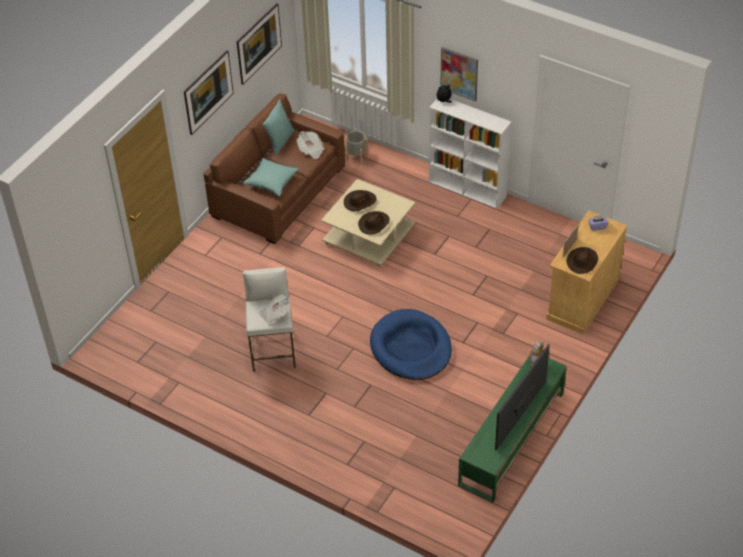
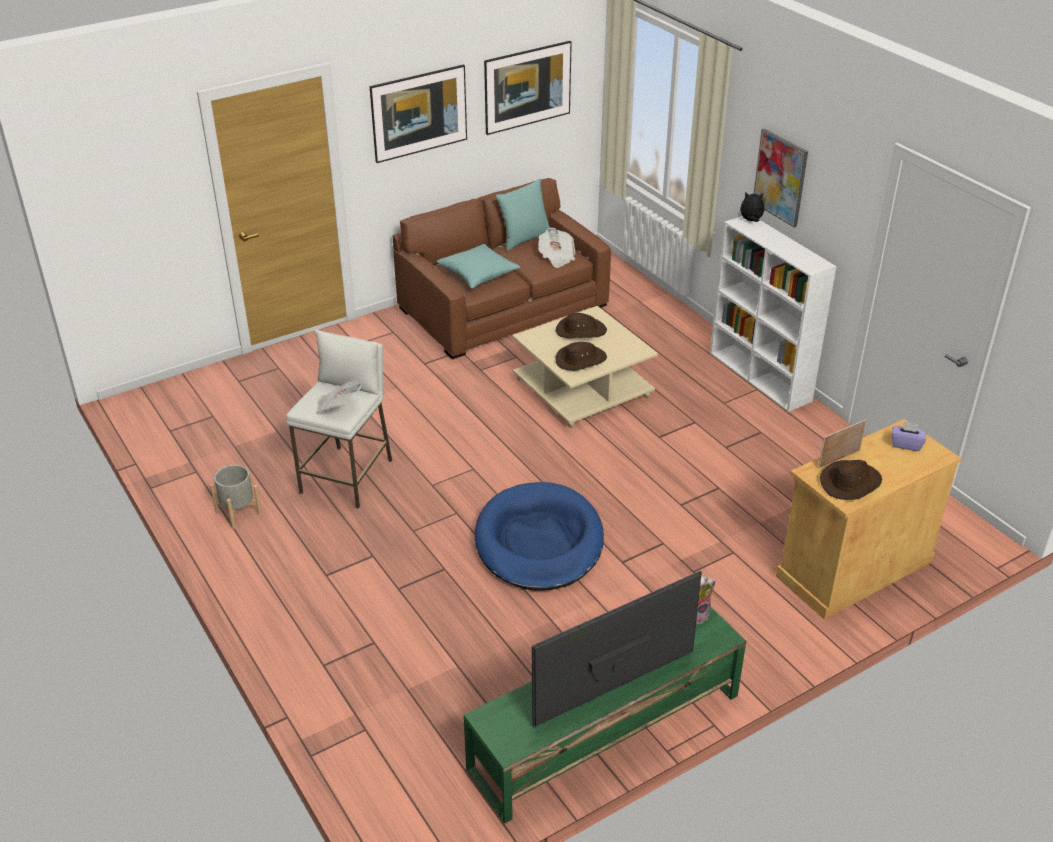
camera: 25 degrees right, 10 degrees down
(356, 157) = (631, 300): grey planter -> grey planter (238, 513)

